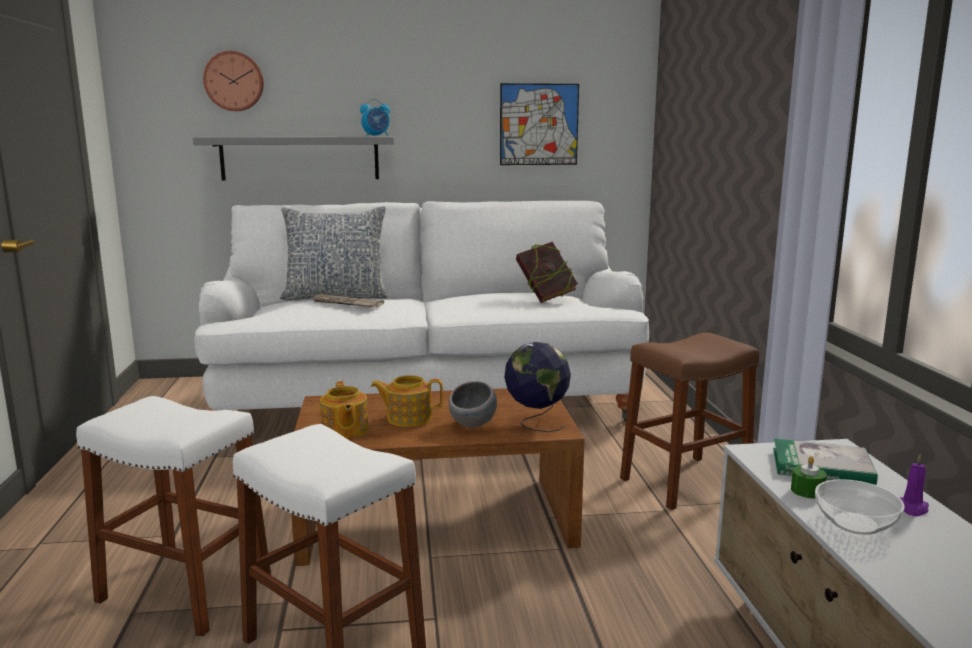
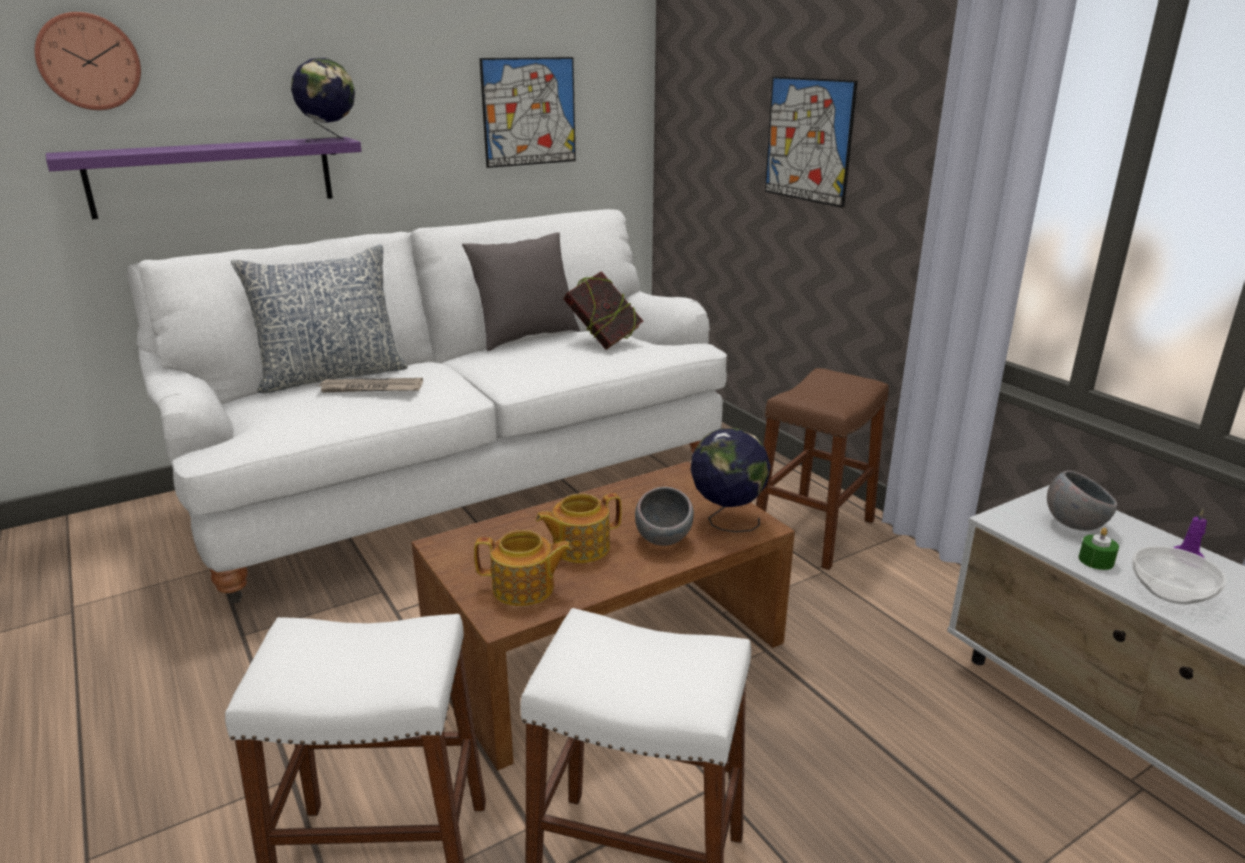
camera: 25 degrees left, 10 degrees up
(300, 158) = (213, 176): grey shelf -> purple shelf
(344, 431) = (525, 589): teapot -> teapot turned 45 degrees counterclockwise
(376, 136) = (330, 139): alarm clock -> globe
(492, 291) = (525, 337): none -> grey pillow
(731, 139) = (808, 140): none -> picture
(821, 466) = (1073, 525): book -> grey bowl

